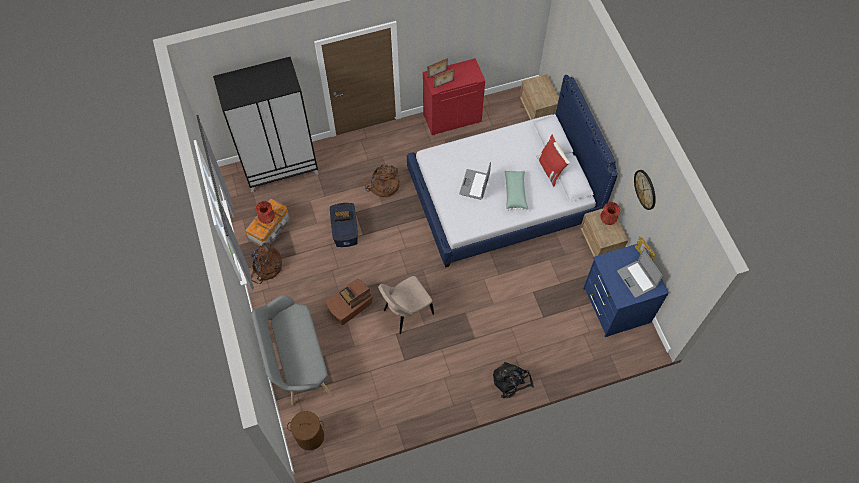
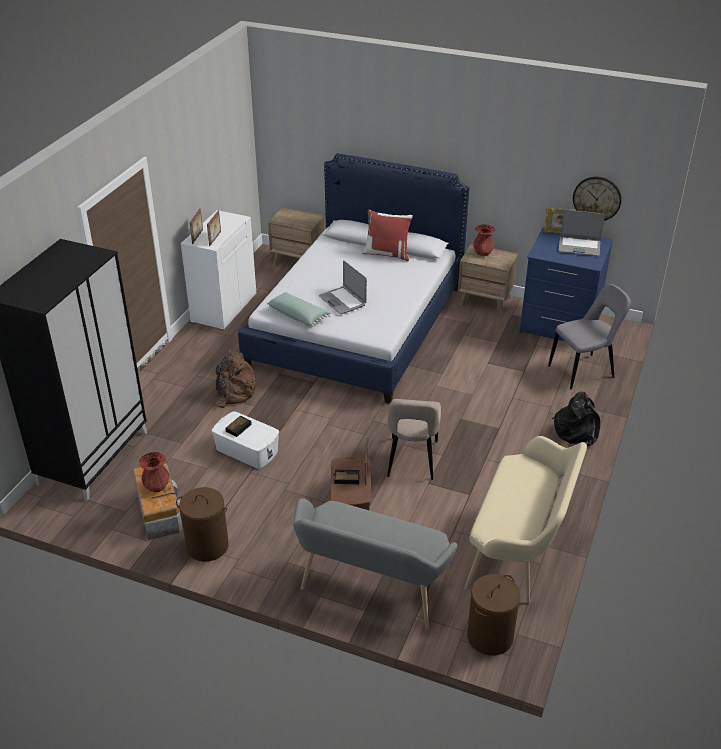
camera: 50 degrees left, 25 degrees down
(266, 268) = (207, 546): brown backpack -> brown laundry basket
(345, 229) = (247, 450): blue storage box -> white storage box
(383, 412) = (520, 549): none -> beige bench
(452, 117) = (223, 308): red cabinet -> white cabinet
(515, 193) = (385, 284): green pillow -> green pillow (299, 315)
(576, 350) = (584, 371): none -> grey chair
(645, 189) = (518, 157): wall clock -> wall clock (597, 198)

